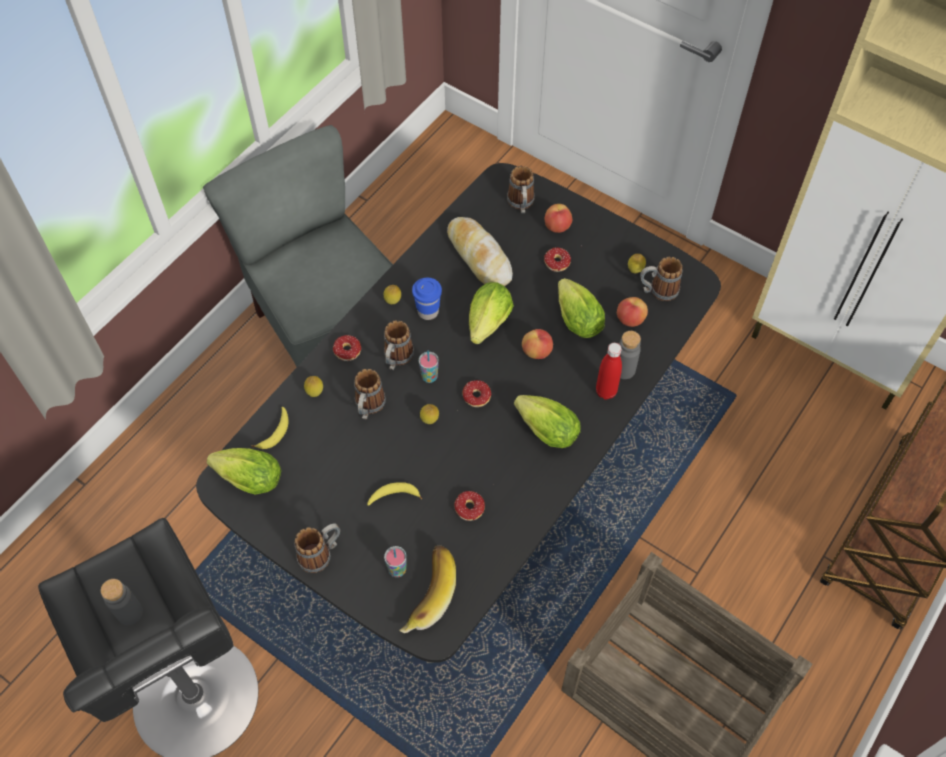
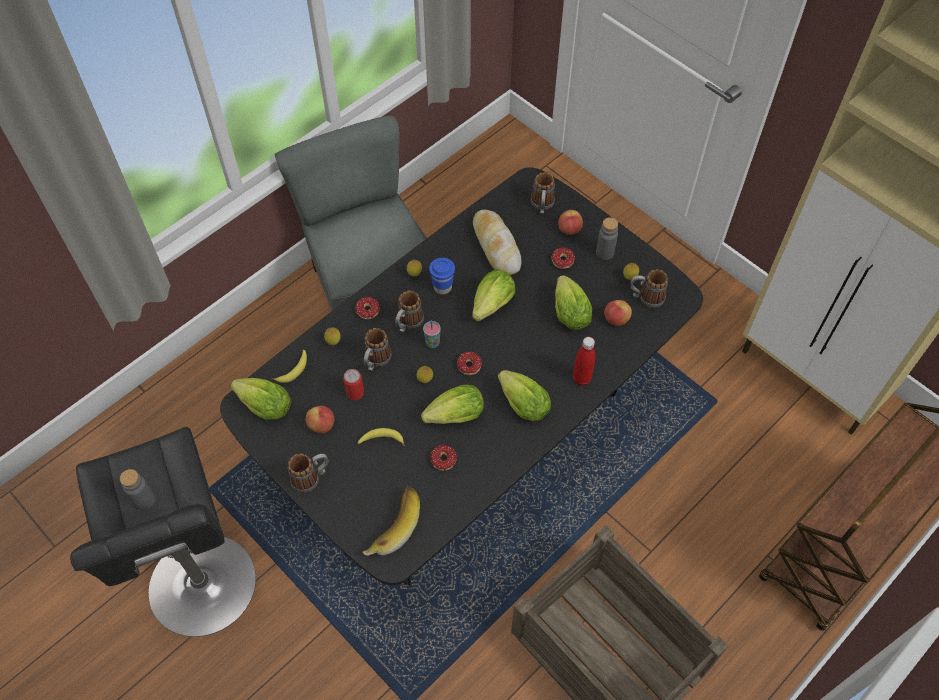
camera: 10 degrees right, 0 degrees up
(352, 447) = (355, 392): none -> can
(397, 570) = (372, 502): cup -> none
(469, 458) = (452, 417): none -> lettuce
(537, 352) = (529, 335): apple -> apple (322, 425)
(624, 370) = (601, 362): grey bottle -> grey bottle (604, 252)

